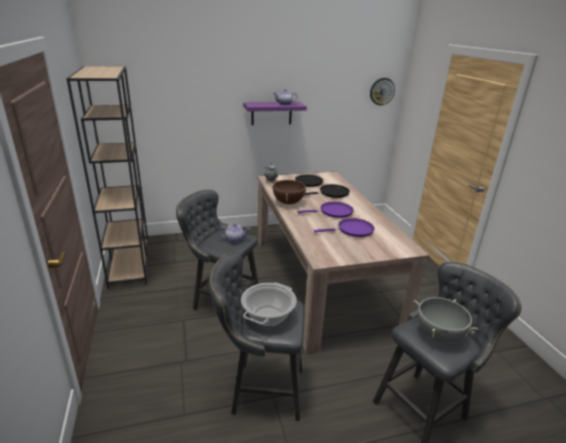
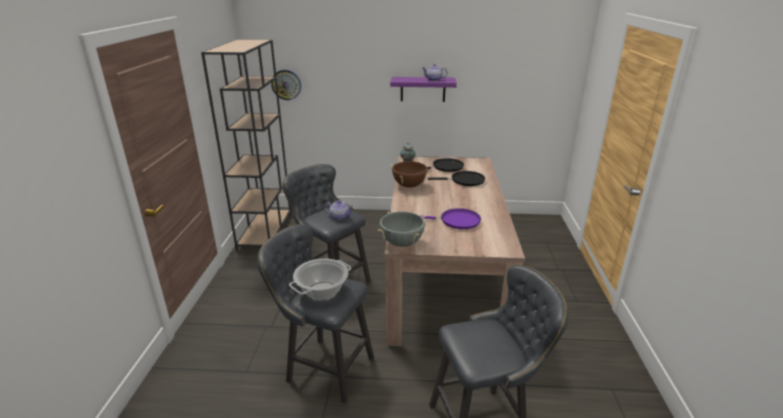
camera: 20 degrees right, 0 degrees up
(333, 212) = (451, 200): purple frying pan -> none
(382, 91) = (558, 68): wall clock -> wall clock (286, 84)
(438, 335) = (483, 341): grey cooking pot -> grey cooking pot (402, 243)

